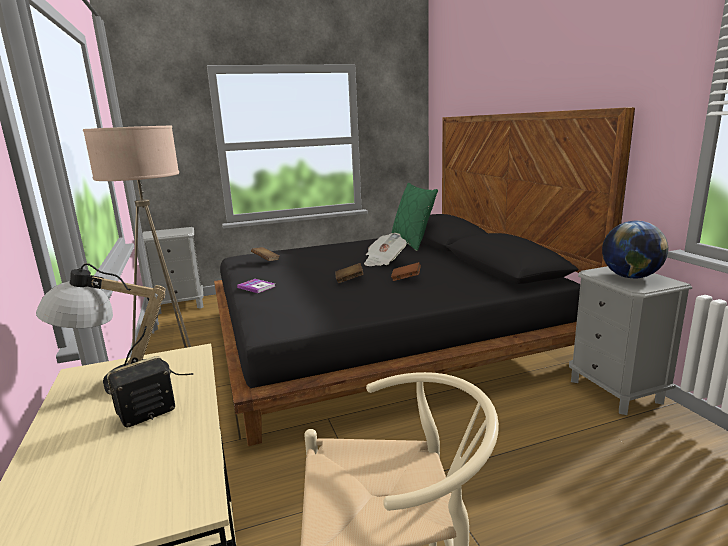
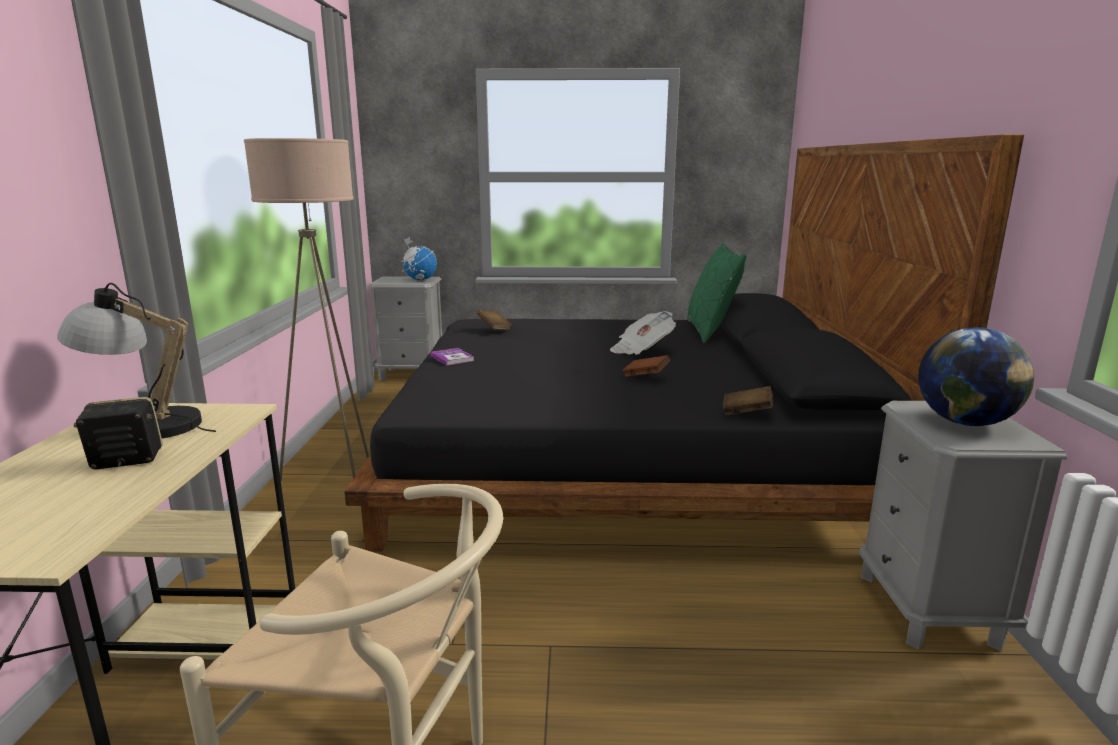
camera: 20 degrees right, 0 degrees up
(180, 231) = (420, 280): none -> globe
(349, 280) = (572, 367): brown book -> brown book (746, 412)

